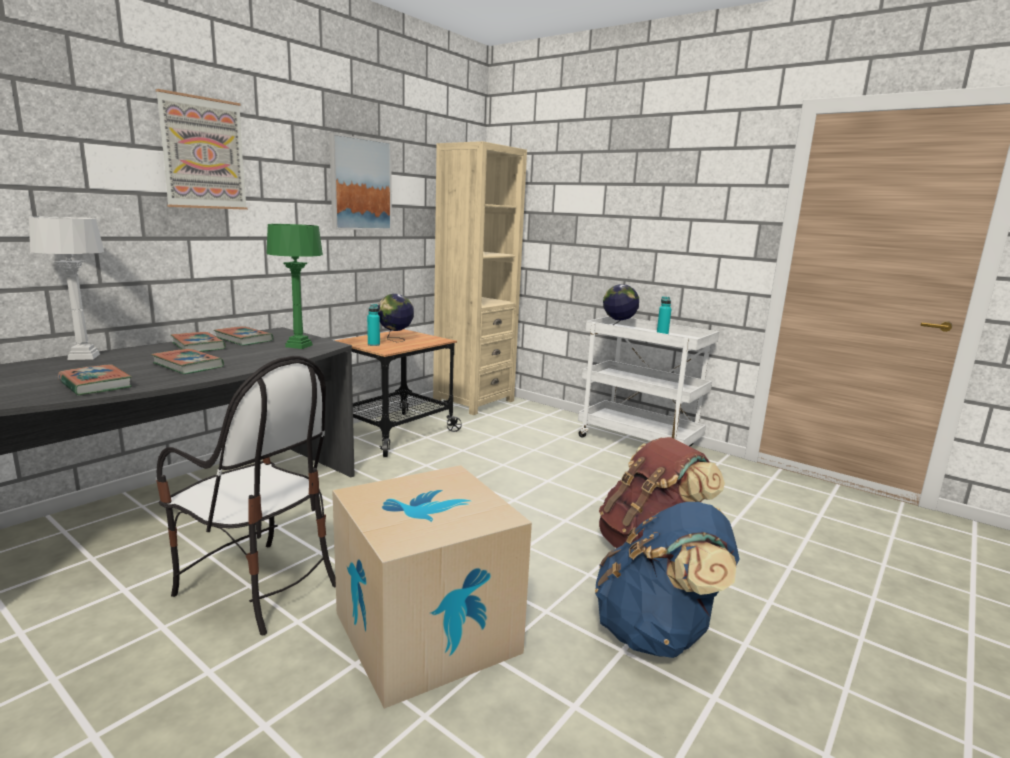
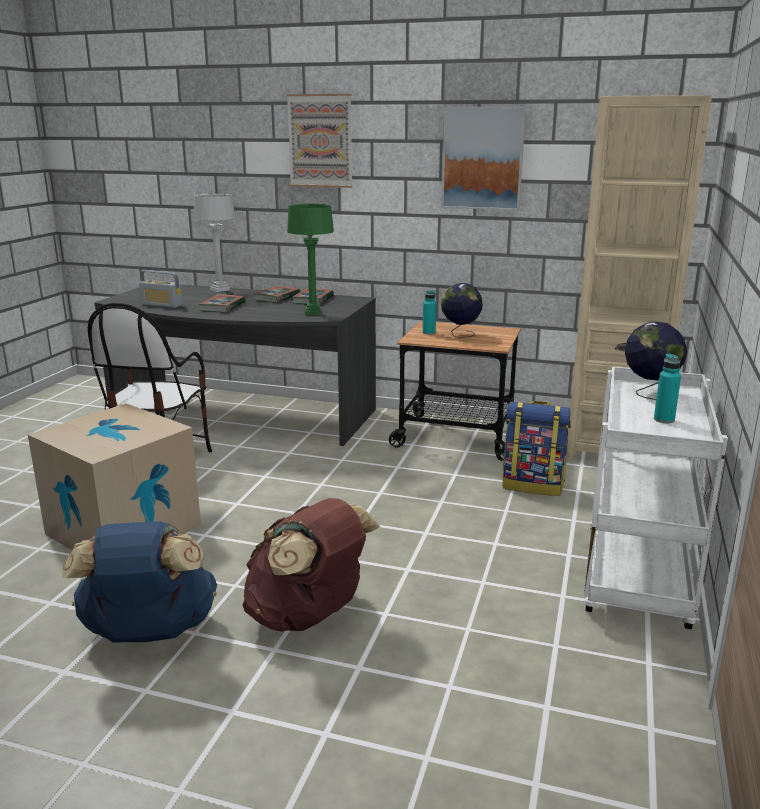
camera: 70 degrees right, 5 degrees up
(95, 385) = (162, 305): book -> radio
(504, 433) = (533, 485): none -> backpack

